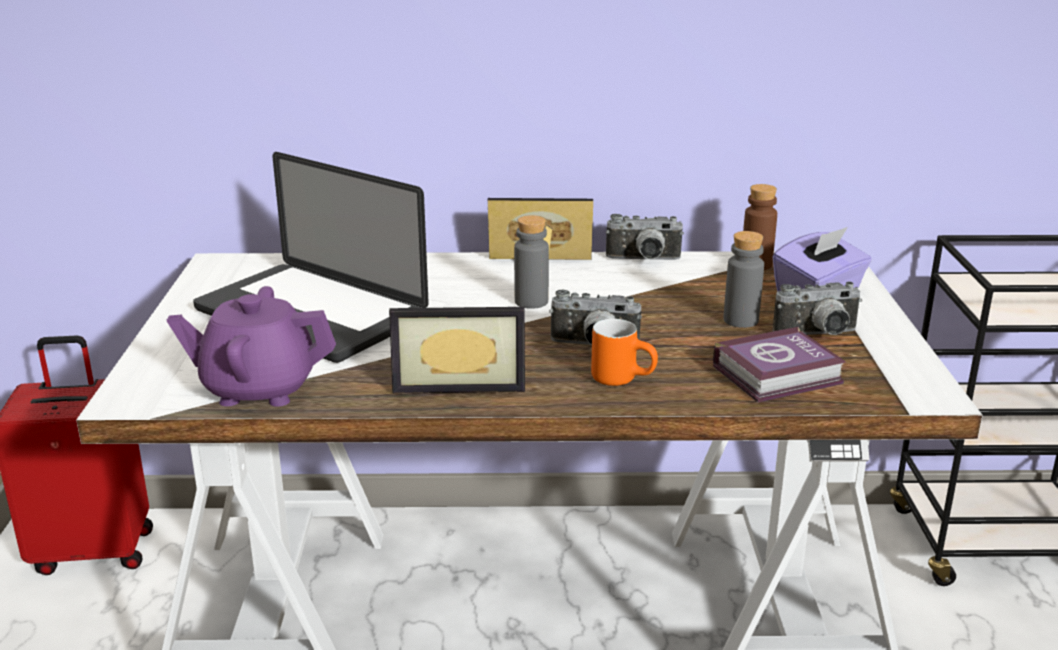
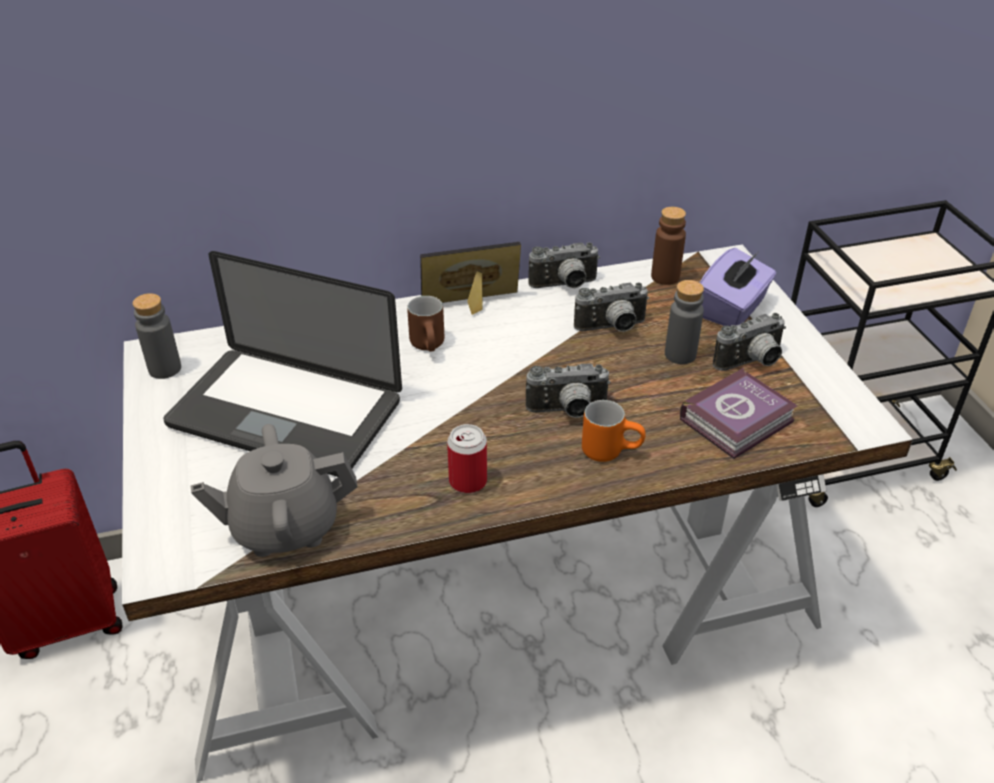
camera: 15 degrees left, 15 degrees up
(259, 389) = (284, 527): purple teapot -> grey teapot
(459, 382) = (468, 481): picture frame -> can
(480, 286) = (431, 346): none -> brown mug
(531, 302) = (487, 360): grey bottle -> grey bottle (165, 369)
(677, 294) = (612, 328): none -> camera

